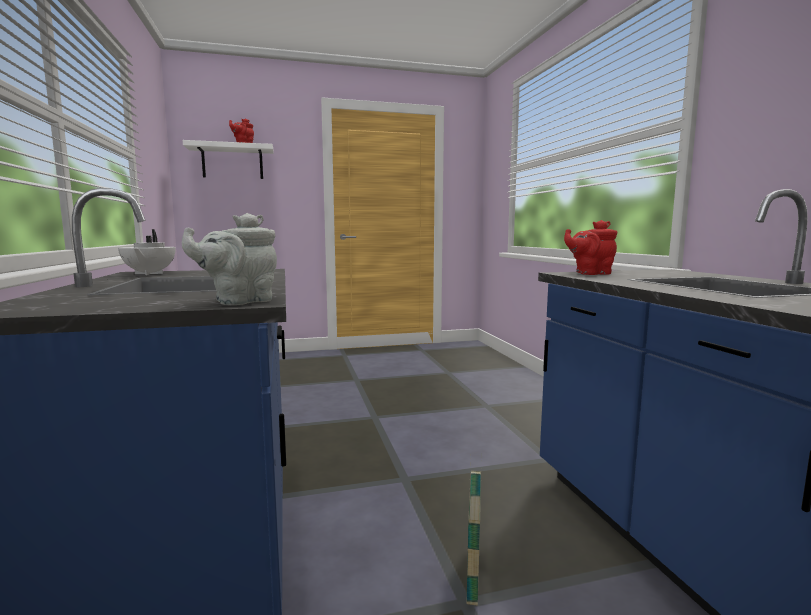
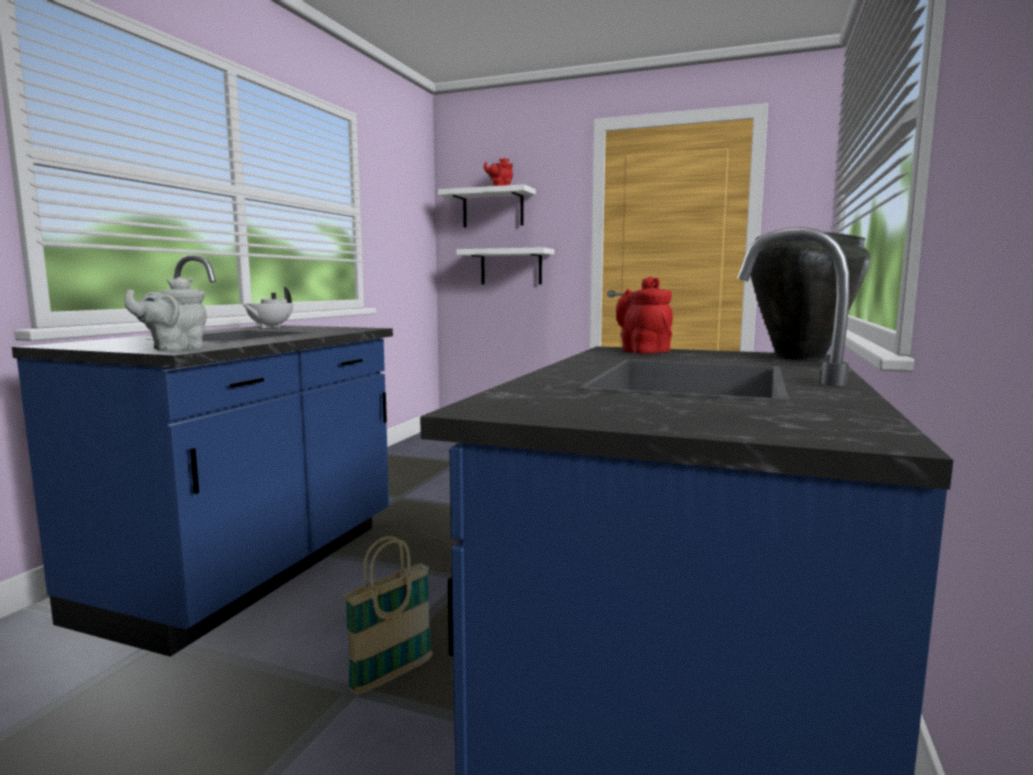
camera: 35 degrees right, 0 degrees up
(239, 301) = (174, 349): grey teapot -> grey teapot turned 45 degrees counterclockwise
(253, 214) = (511, 267): none -> white shelf
(590, 273) = (642, 351): red teapot -> red teapot turned 45 degrees clockwise
(678, 271) = (798, 357): none -> black cooking pot

